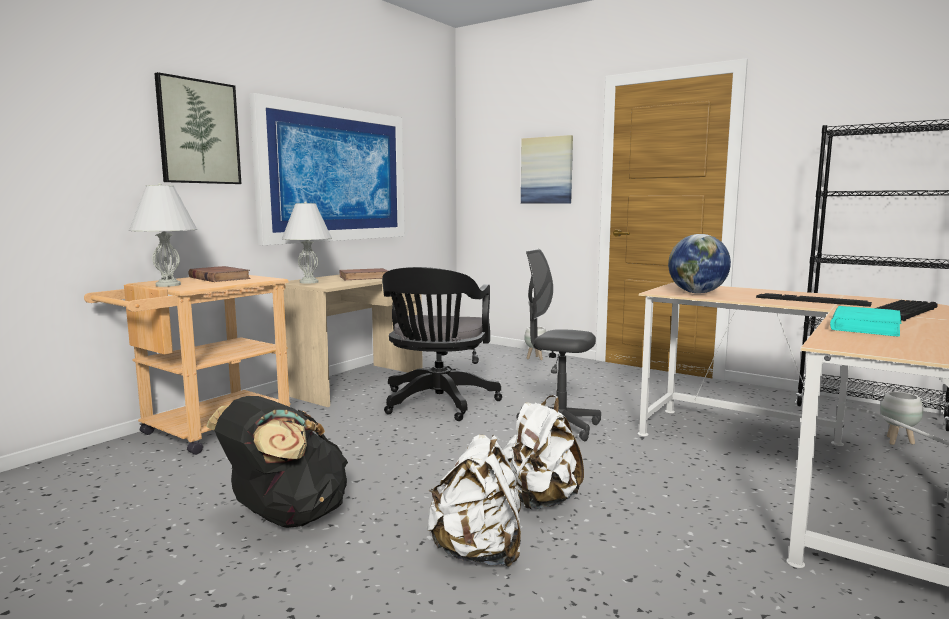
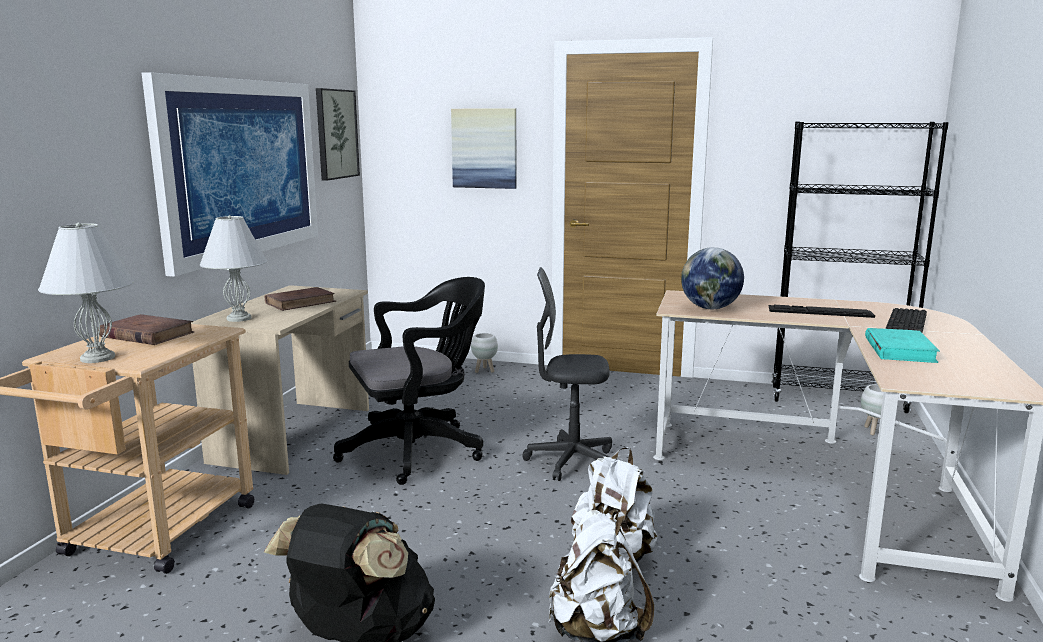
camera: 20 degrees left, 5 degrees up
(198, 132) = (87, 134): picture -> picture (336, 134)
(437, 404) = (418, 450): black office chair -> black office chair turned 105 degrees counterclockwise

